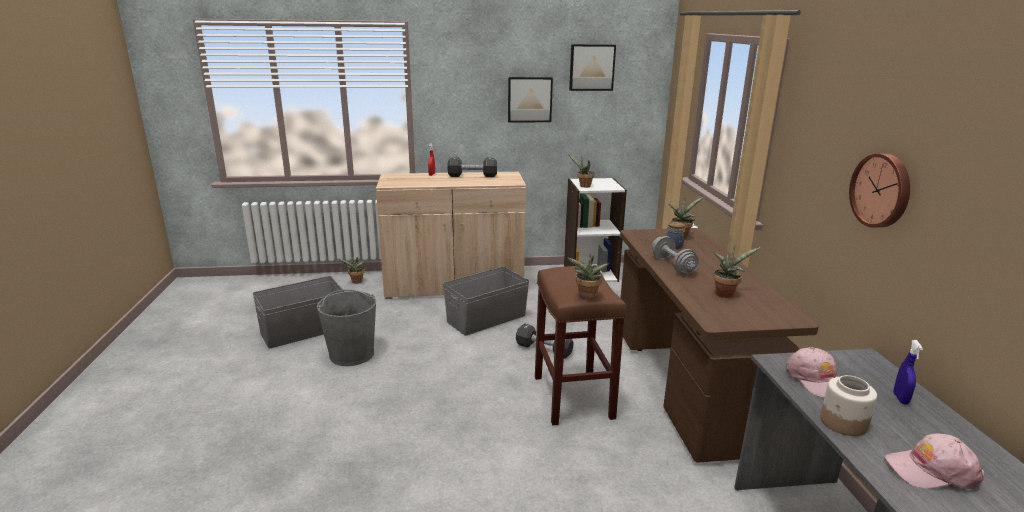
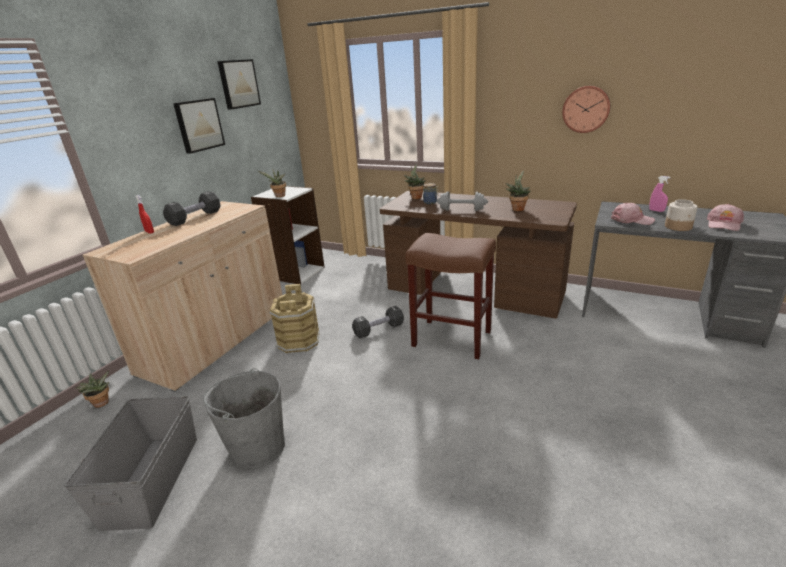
camera: 55 degrees left, 5 degrees up
(487, 318) = (299, 341): grey storage box -> brown bucket
(586, 297) = (481, 245): potted plant -> none
(900, 398) = (656, 210): blue spray bottle -> pink spray bottle

